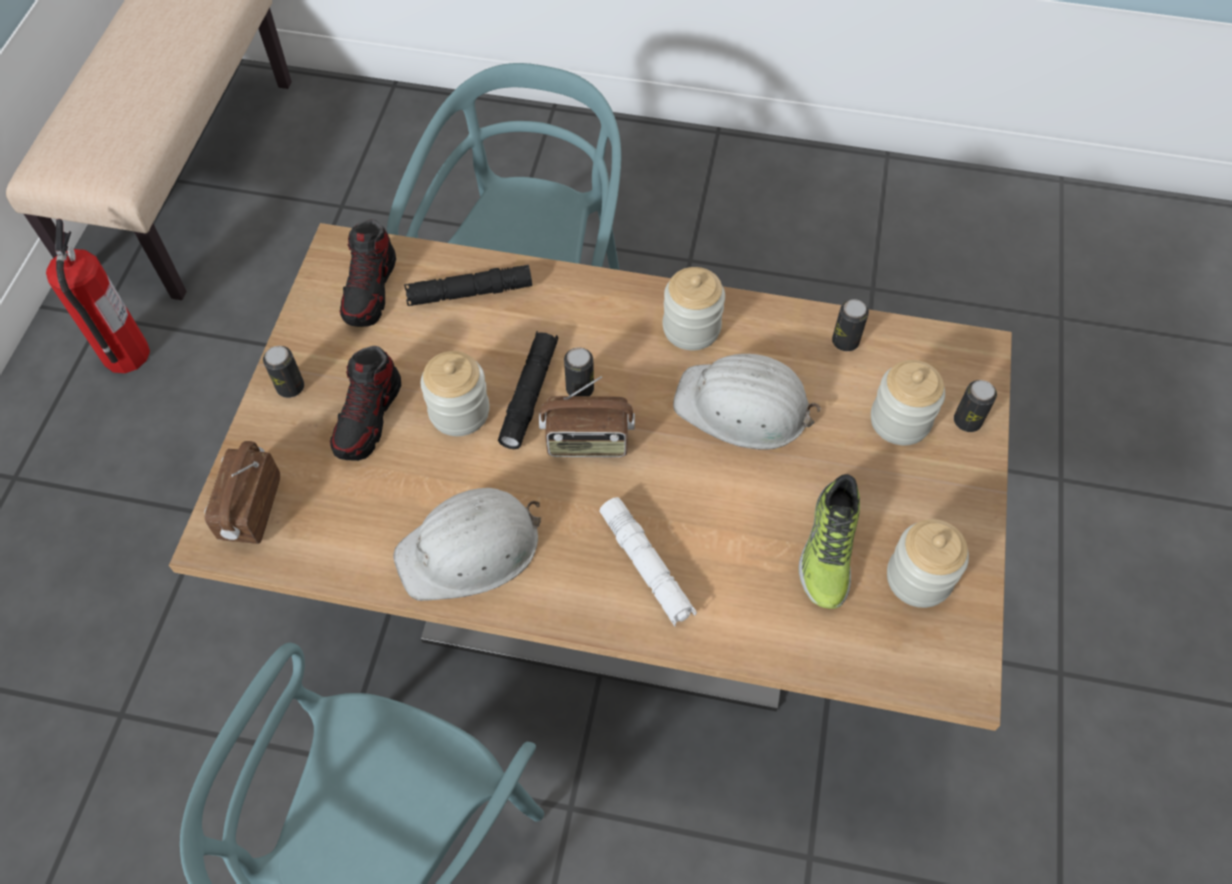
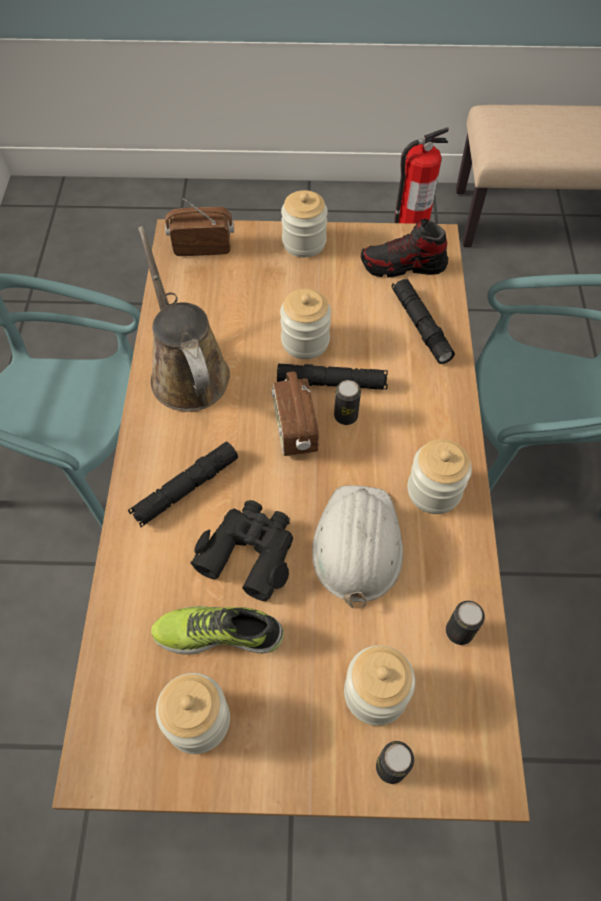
camera: 80 degrees right, 0 degrees up
(290, 387) = (304, 242): can -> jar
(368, 417) = (288, 290): shoe -> none
(471, 549) = (187, 371): white hard hat -> brown watering can
(646, 566) = (186, 488): white flashlight -> black flashlight
(738, 509) = (249, 552): none -> black binoculars

